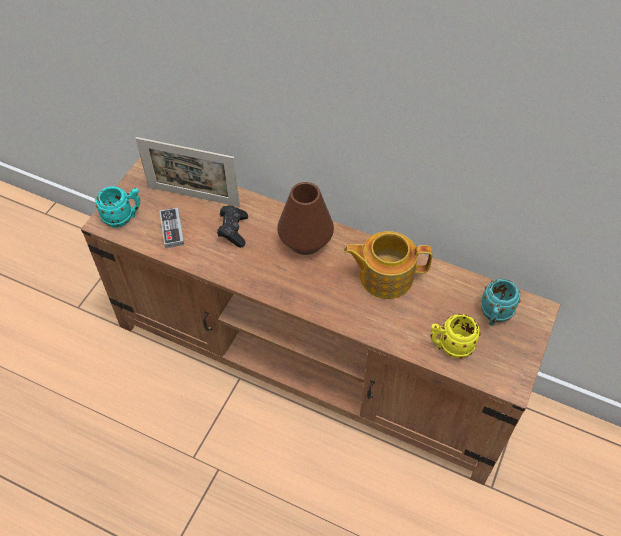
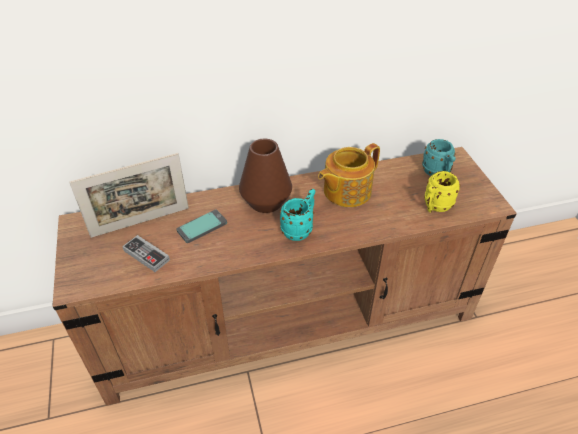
camera: 40 degrees left, 10 degrees down
(123, 217) = (89, 272): turquoise mug -> turquoise mug (300, 229)
(233, 231) = (202, 226): black game controller -> phone

